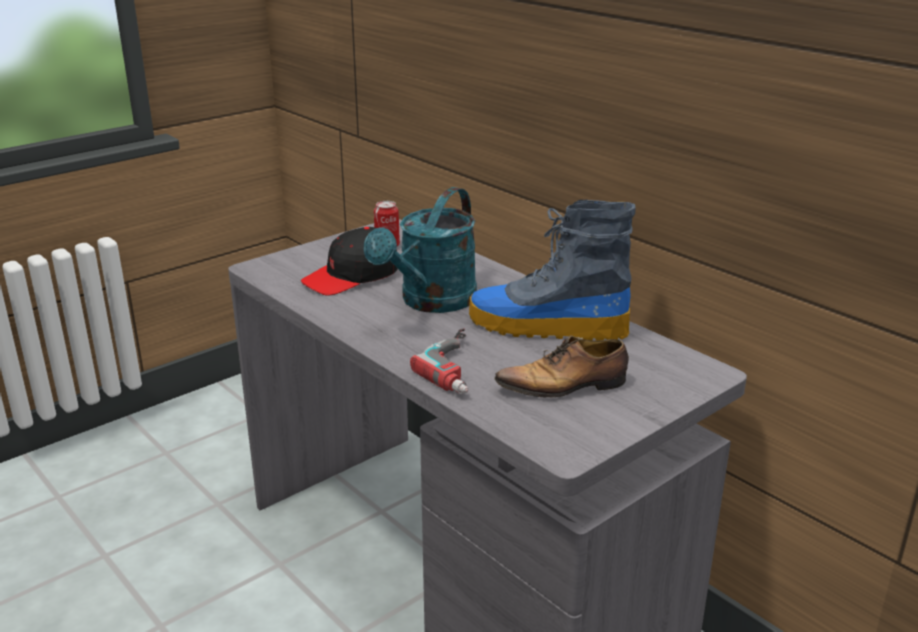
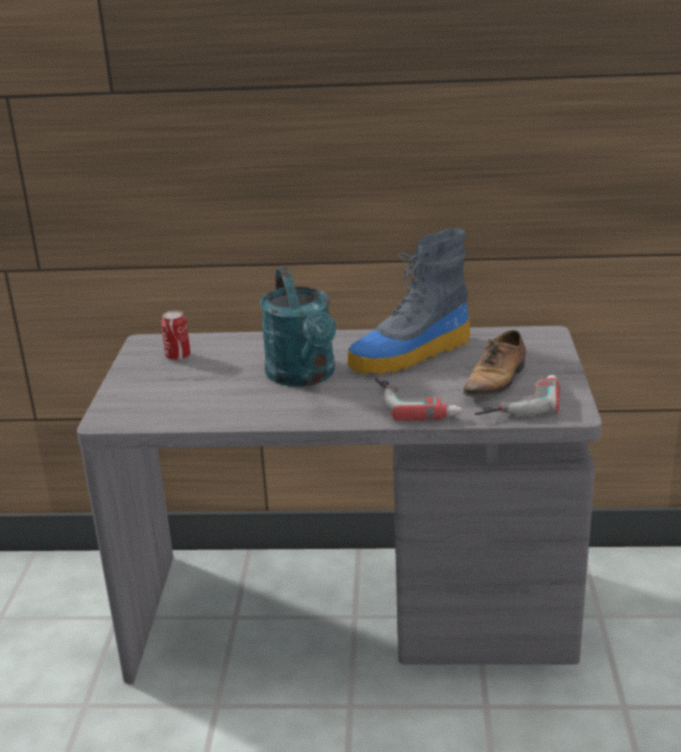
camera: 45 degrees left, 0 degrees up
(352, 276) = (203, 388): black cap -> none
(541, 414) = (518, 402): none -> power drill

